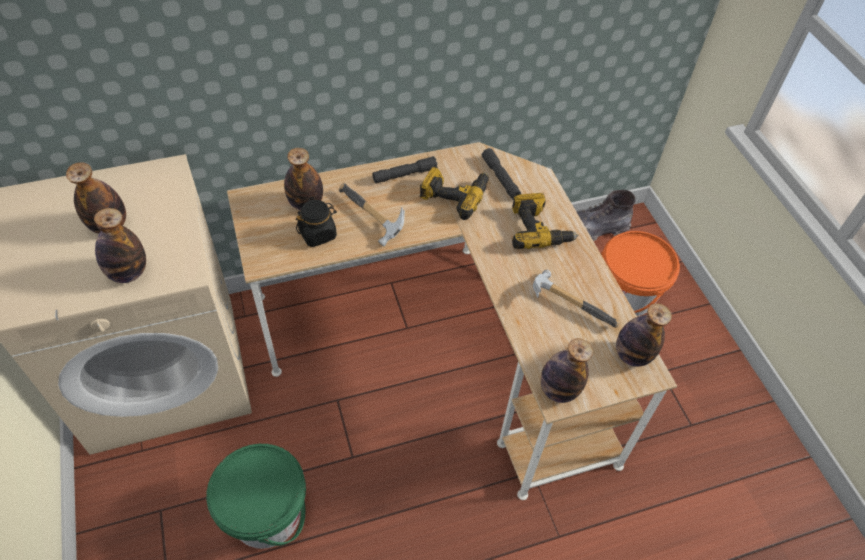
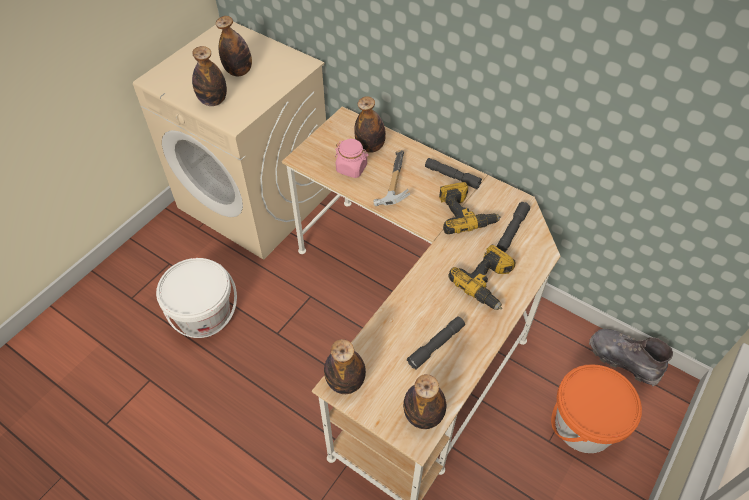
camera: 55 degrees right, 0 degrees up
(266, 514) = (204, 315): green bucket -> white bucket
(318, 234) = (352, 168): black jar -> pink jar
(571, 302) = (436, 345): hammer -> grey flashlight

